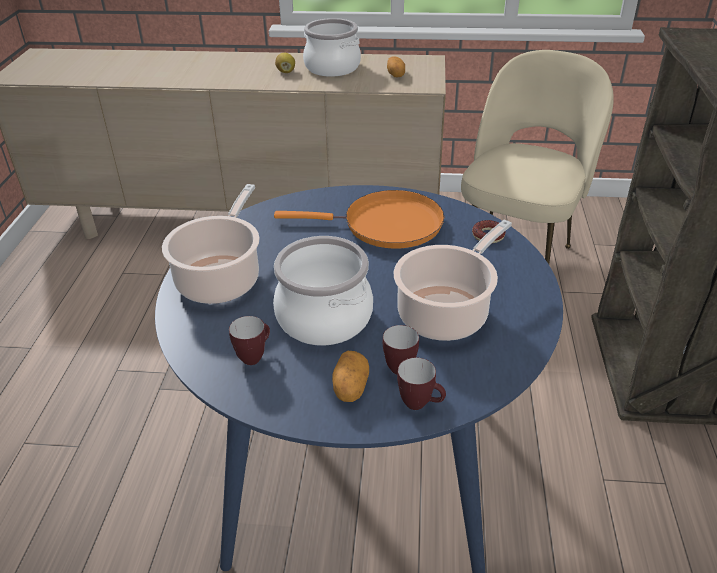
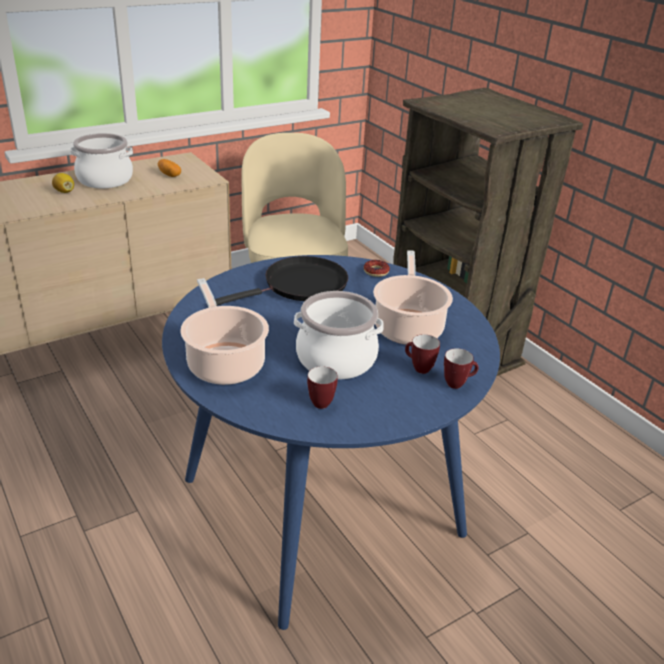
camera: 40 degrees left, 5 degrees down
(350, 387) = (406, 392): potato -> none
(386, 225) = (301, 286): orange frying pan -> black frying pan

